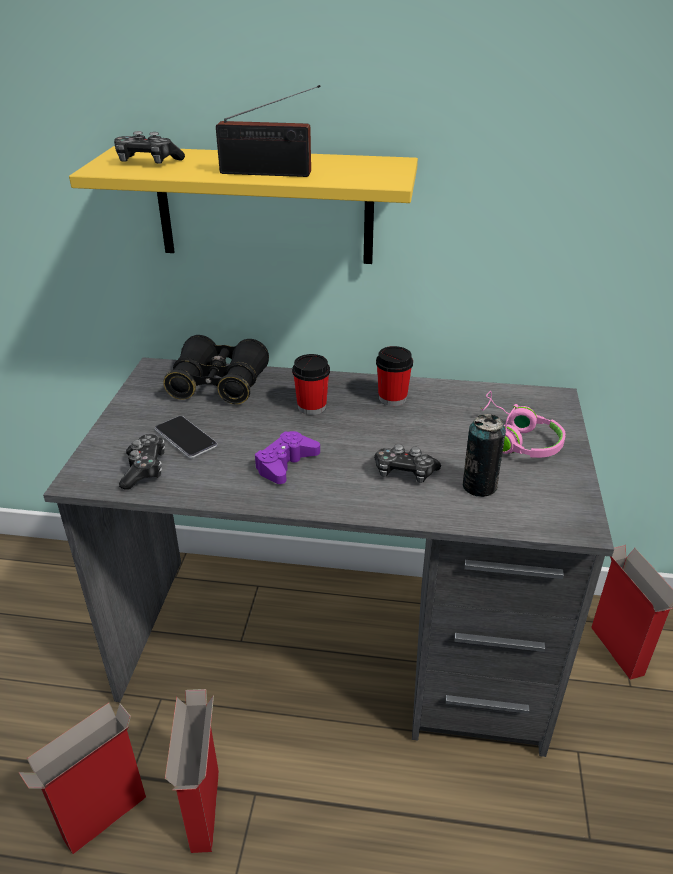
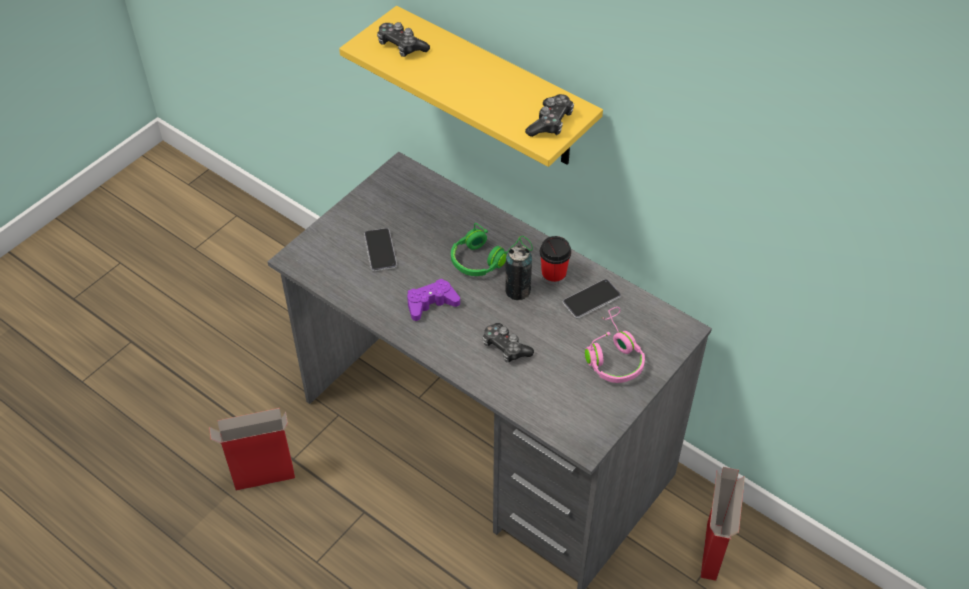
camera: 30 degrees right, 15 degrees up
(144, 469) = (338, 267): game controller -> game controller (550, 123)
(205, 812) = (326, 507): cardboard box -> none
(218, 385) = (435, 206): black binoculars -> none
(270, 173) = (471, 97): radio -> none
(312, 407) = (487, 258): cup -> green headphones
(448, 404) = (591, 299): none -> phone
(479, 486) = (547, 382): can -> can (518, 290)

